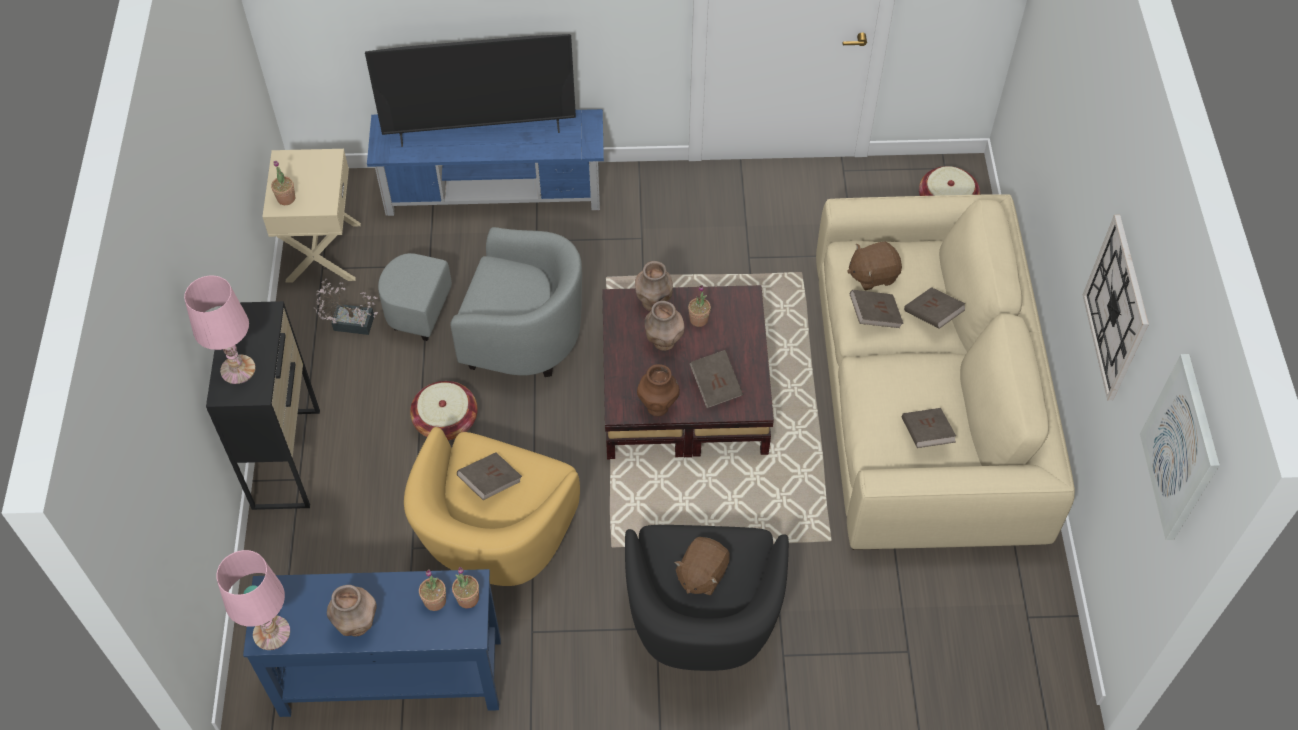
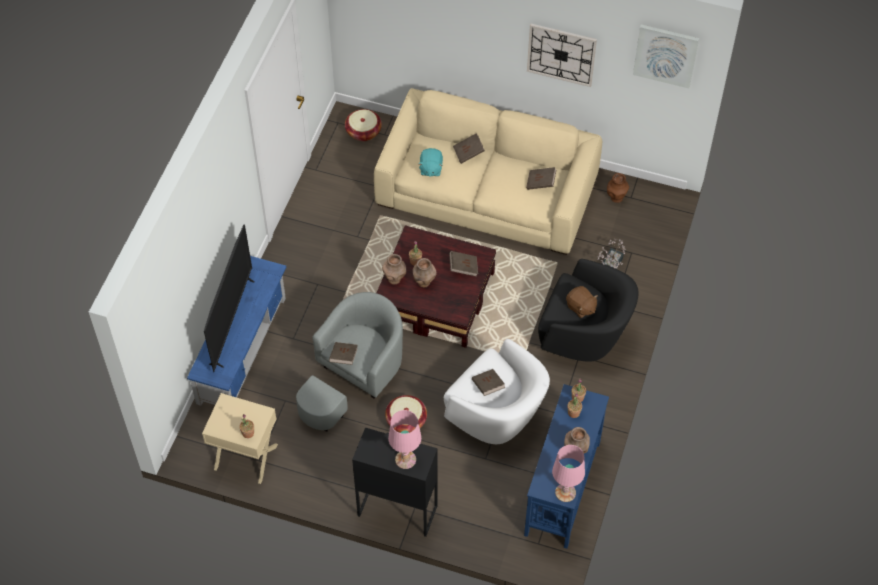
camera: 70 degrees left, 0 degrees up
(349, 322) = (309, 454): potted plant -> potted plant (610, 265)
(496, 540) = (496, 415): yellow armchair -> white armchair
(658, 406) = (465, 298): brown vase -> brown vase (616, 198)
(873, 275) = (430, 169): brown plush toy -> turquoise plush toy
(874, 316) = (458, 177): brown book -> brown book (343, 357)

